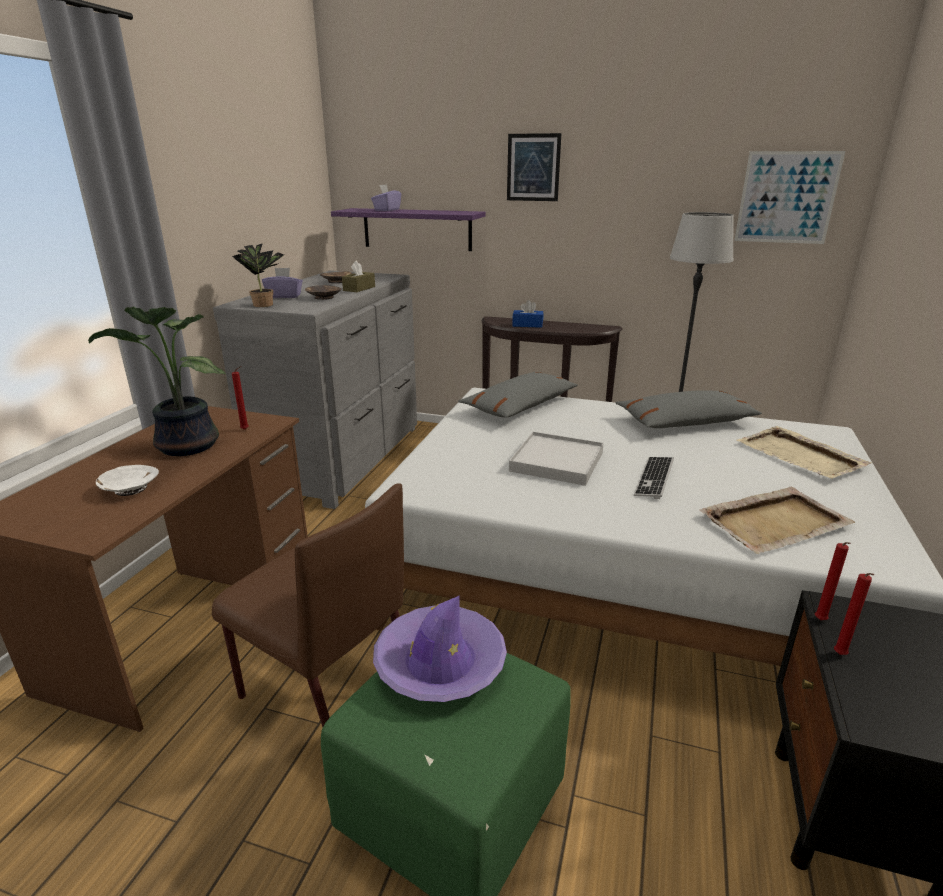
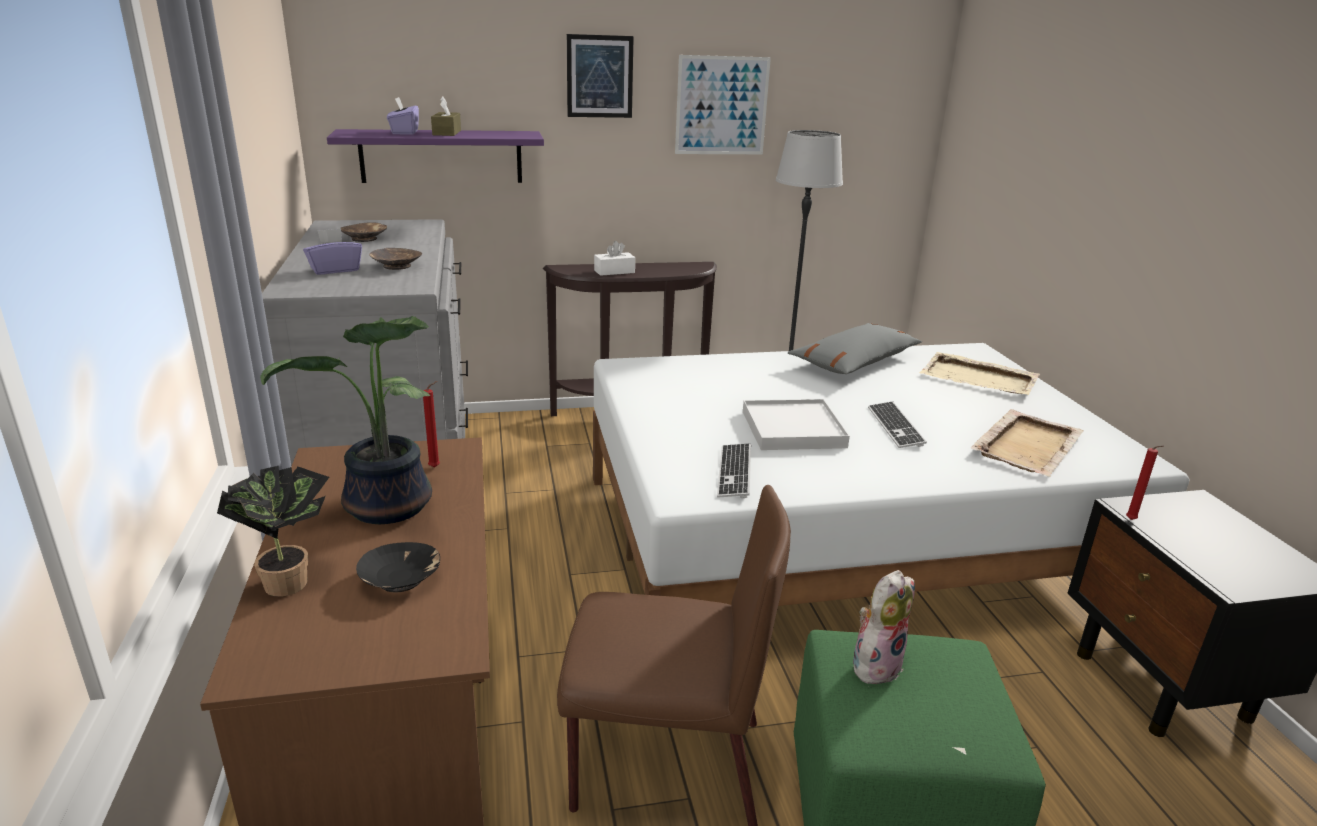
camera: 30 degrees left, 0 degrees up
(130, 489) = (400, 580): white bowl -> black bowl
(265, 304) = (334, 286): potted plant -> potted plant (289, 580)
(359, 288) = (419, 247): brown tissue box -> brown tissue box (447, 133)
(440, 663) = (875, 664): purple hat -> plush toy
(465, 482) = (734, 472): none -> keyboard
(520, 406) = (680, 373): grey pillow -> none
(527, 325) = (614, 271): blue tissue box -> white tissue box
(787, 198) = (871, 112): picture -> picture (722, 106)
(840, 656) = (1169, 543): red candle -> none

